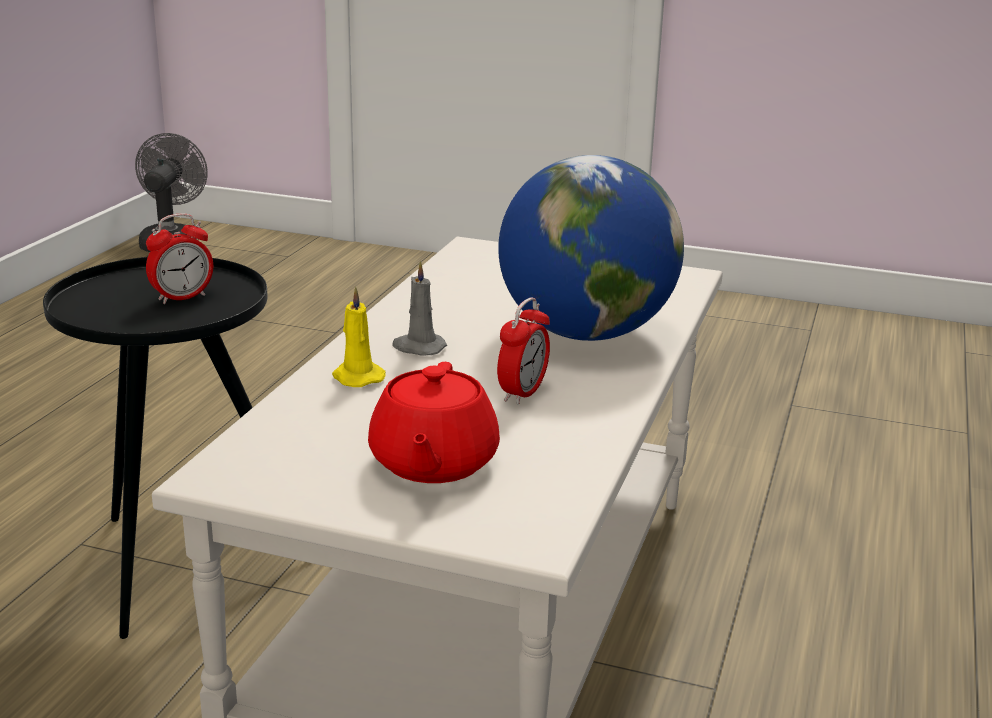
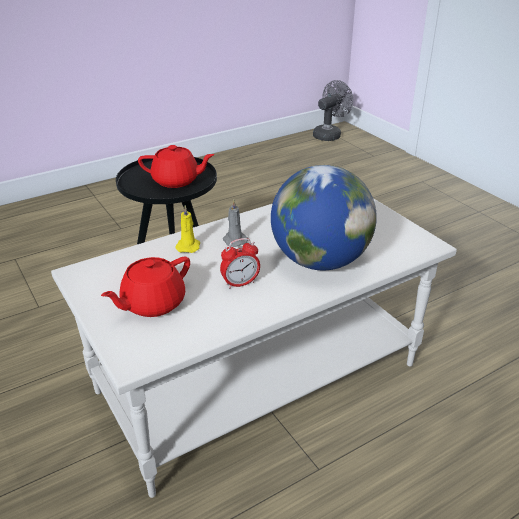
camera: 40 degrees right, 10 degrees up
(182, 298) = (176, 181): alarm clock -> red teapot

